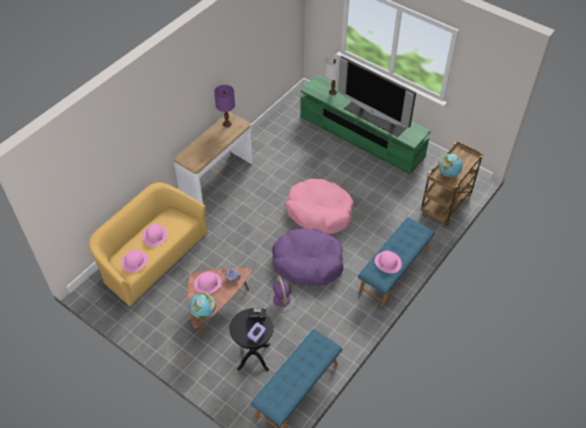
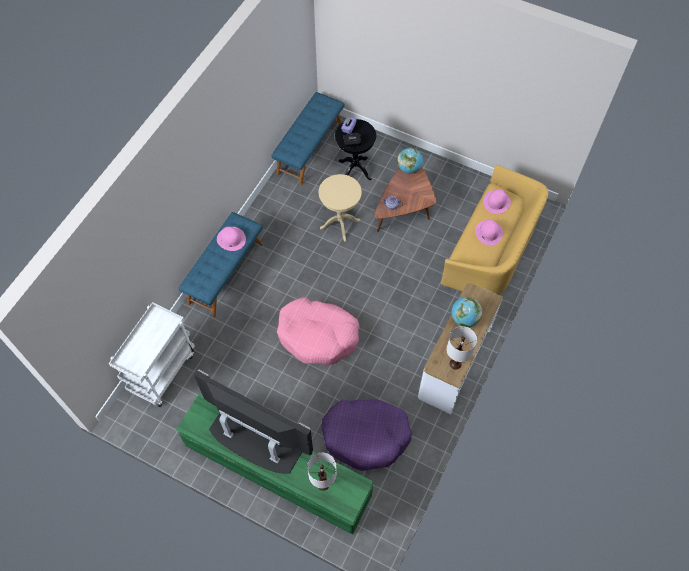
camera: 170 degrees right, 10 degrees up
(207, 283) = (414, 196): pink hat -> none
(227, 124) = (455, 364): purple table lamp -> white table lamp
(282, 300) = (340, 224): purple fan -> beige side table
(307, 262) = (321, 269): purple dog bed -> purple dog bed (366, 436)
(446, 205) = (162, 370): brown cart -> white cart
(448, 173) = (156, 330): globe -> globe (464, 319)

